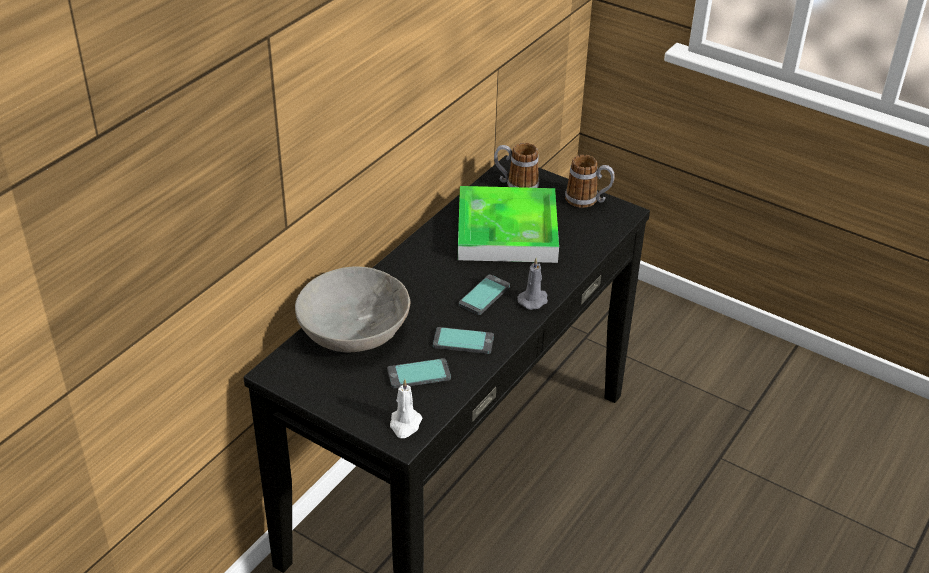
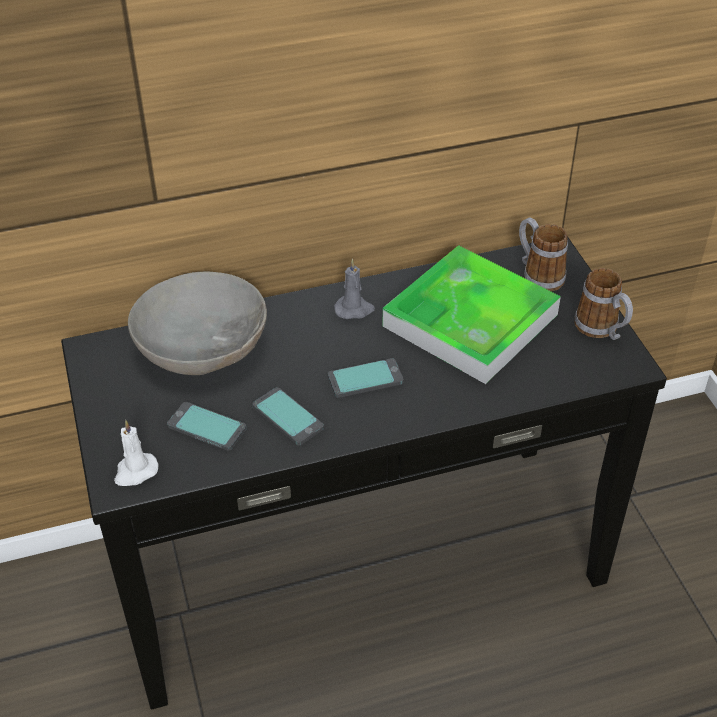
camera: 40 degrees right, 5 degrees up
(533, 300) = (411, 412): grey candle -> grey candle (354, 309)

